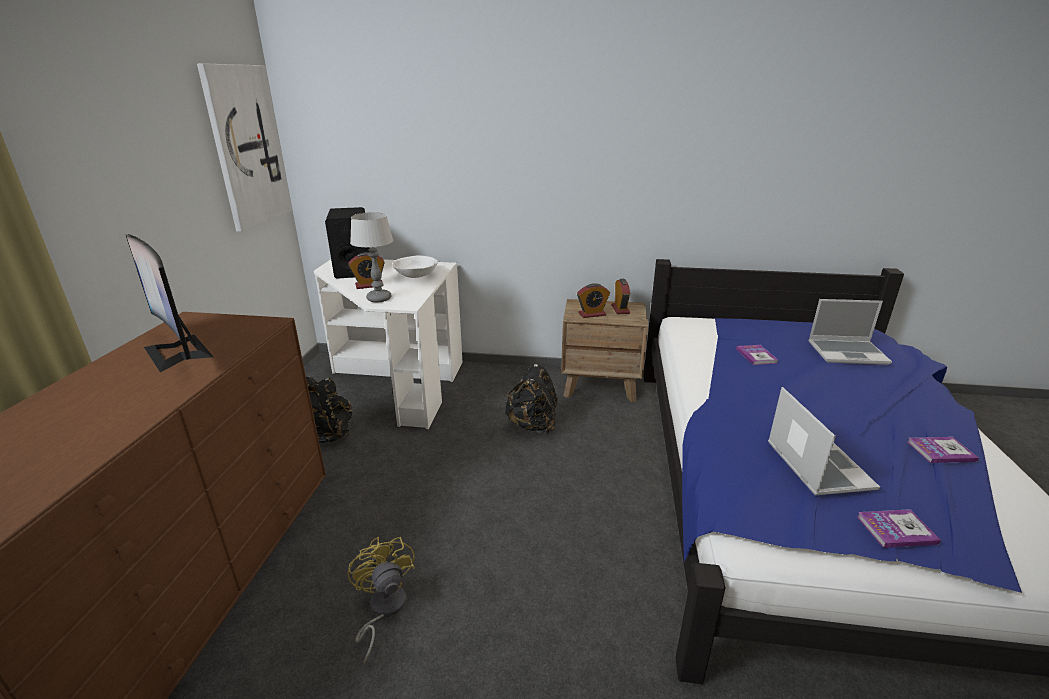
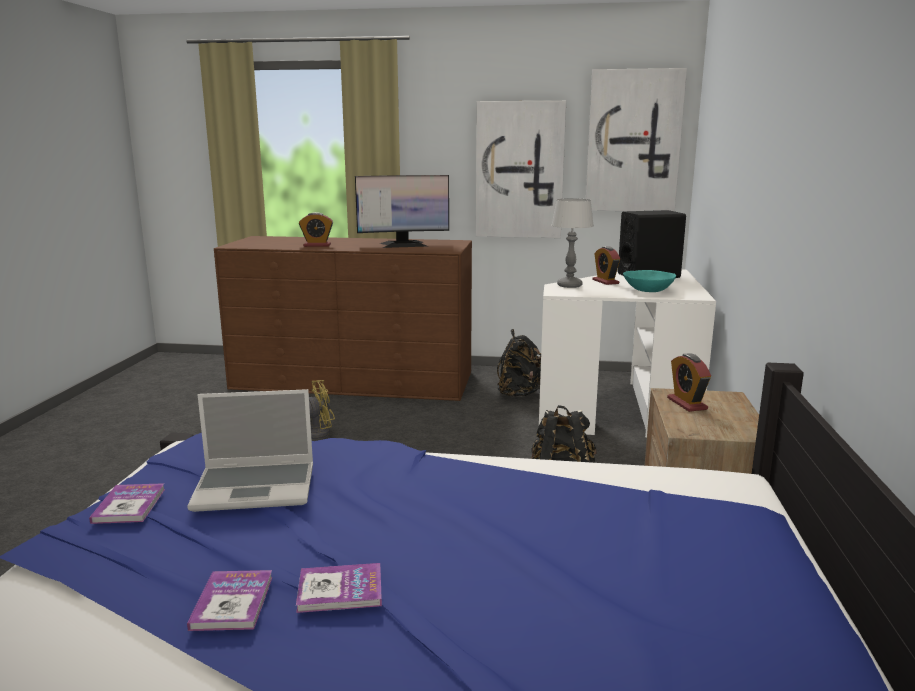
camera: 90 degrees right, 10 degrees down
(169, 203) = (519, 170): none -> picture
(178, 352) = (403, 244): monitor -> monitor turned 150 degrees counterclockwise
(415, 276) = (648, 291): white bowl -> turquoise bowl
(620, 309) = (725, 422): alarm clock -> alarm clock (317, 245)
(756, 356) = (583, 514): book -> book (340, 590)
(847, 353) = (626, 626): laptop -> none

